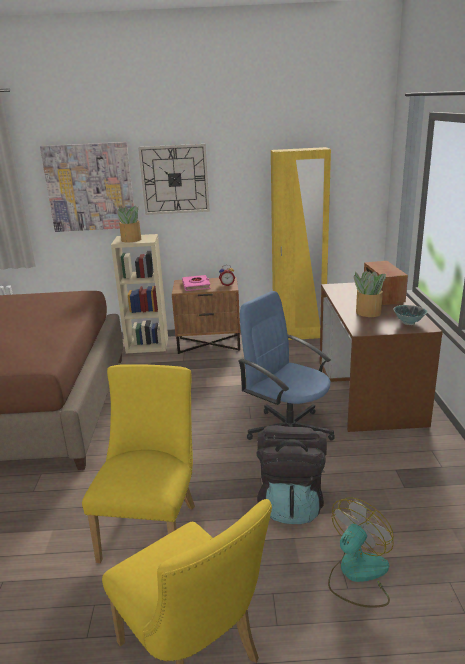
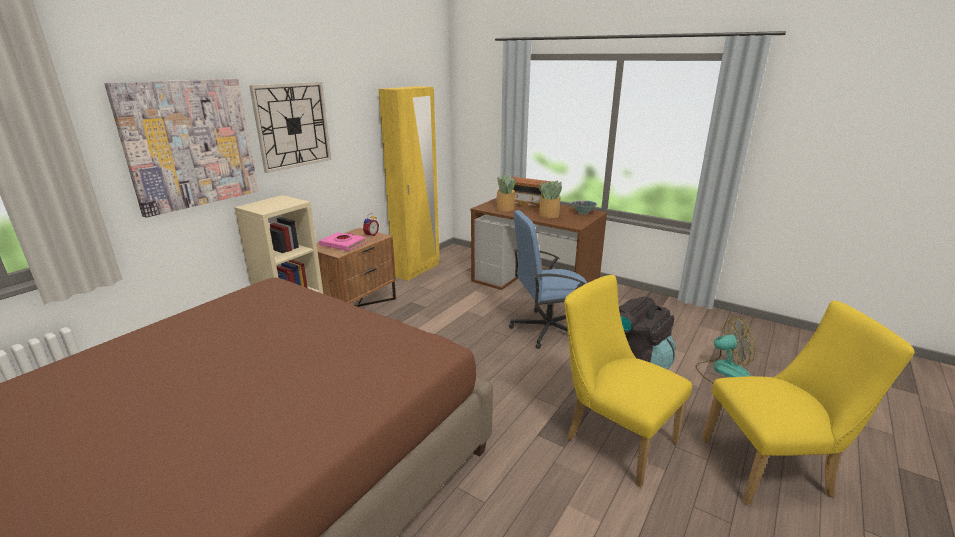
camera: 55 degrees left, 0 degrees up
(130, 240) = (272, 206): potted plant -> potted plant (505, 208)
(357, 575) = (722, 371): fan -> fan turned 105 degrees clockwise

